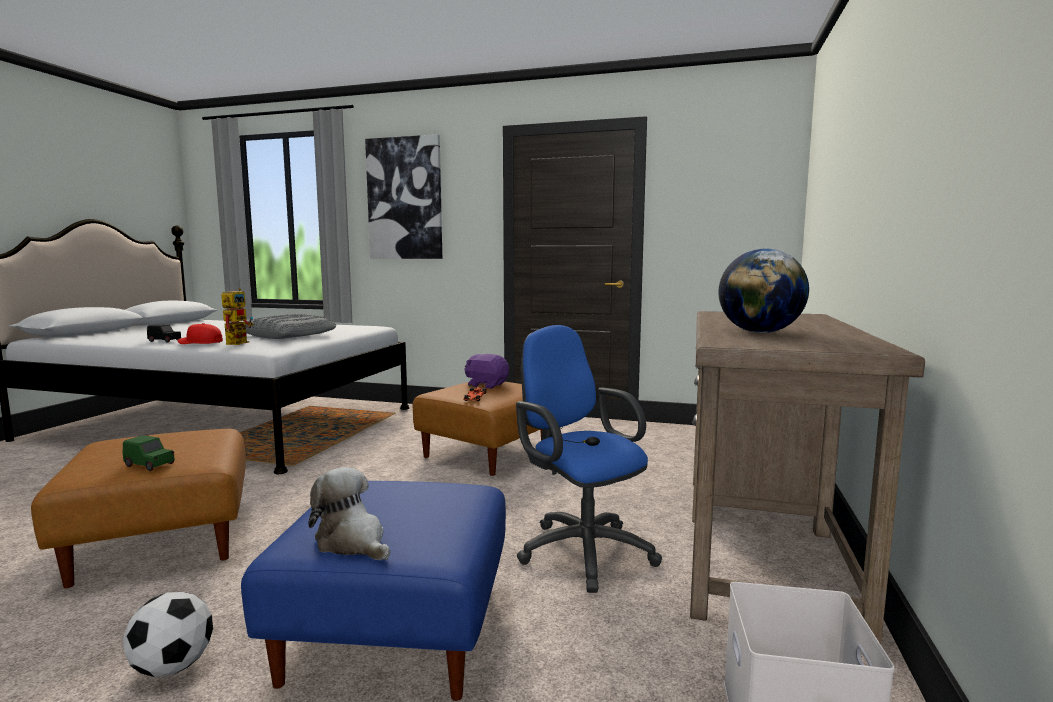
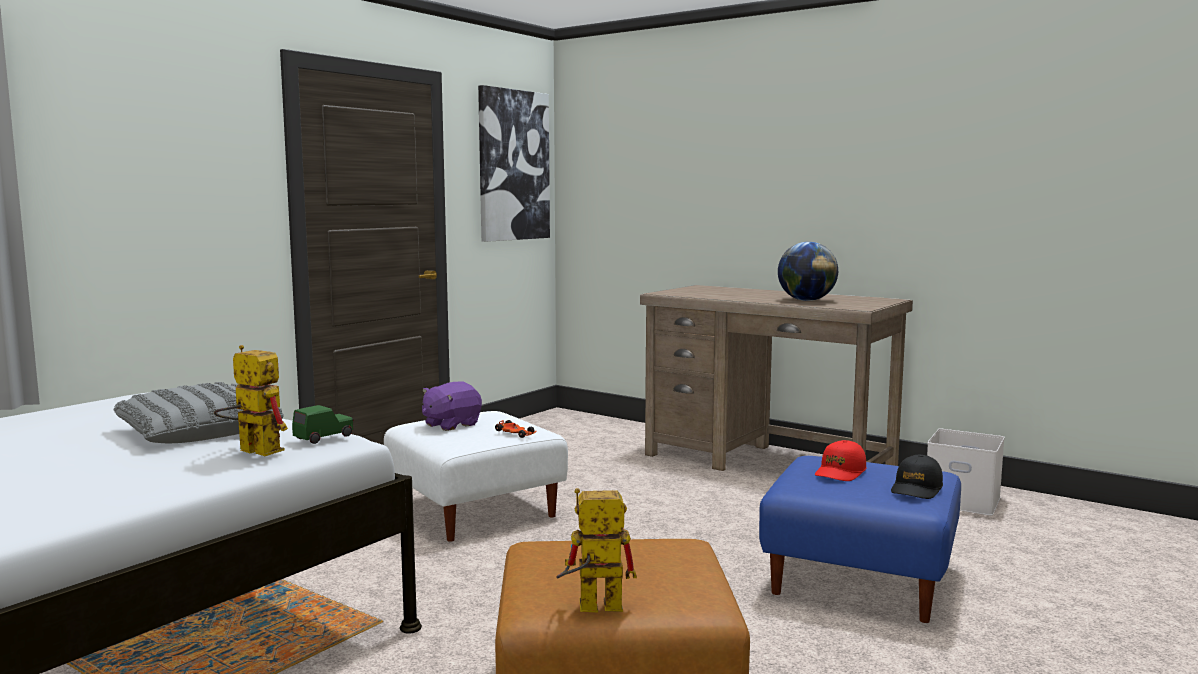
camera: 70 degrees left, 0 degrees up
(92, 451) = (590, 608): none -> toy robot
(150, 465) = (685, 566): green toy car -> green toy car (324, 437)
(165, 341) = (62, 504): black toy car -> none
(173, 667) = (899, 665): football -> none
(200, 343) = (176, 475): red cap -> red cap (840, 472)
(353, 542) = (916, 489): plush toy -> black cap
(405, 199) = (118, 149): picture -> picture (513, 165)
(486, 453) = (477, 511): brown ottoman -> white ottoman
(580, 549) = (752, 508): blue office chair -> none

